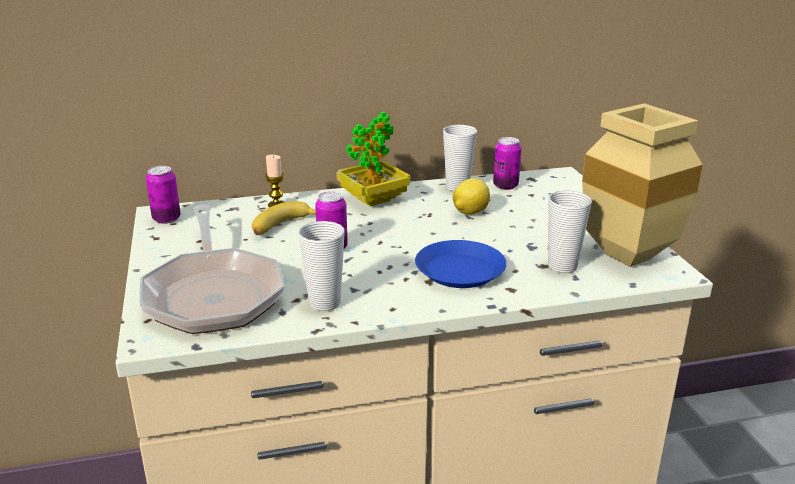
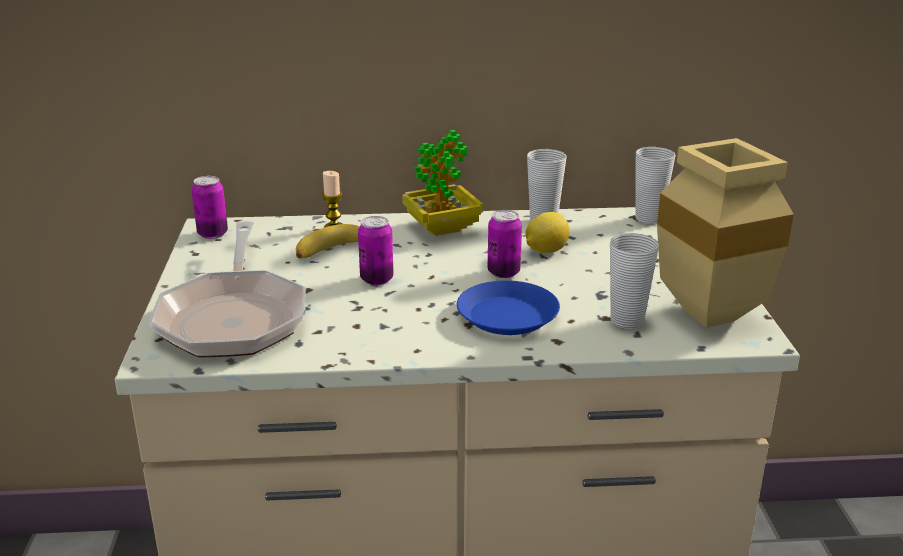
camera: 10 degrees right, 0 degrees up
(325, 303) = (346, 338): cup -> cup (648, 219)
(505, 186) = (600, 223): can -> can (503, 272)

